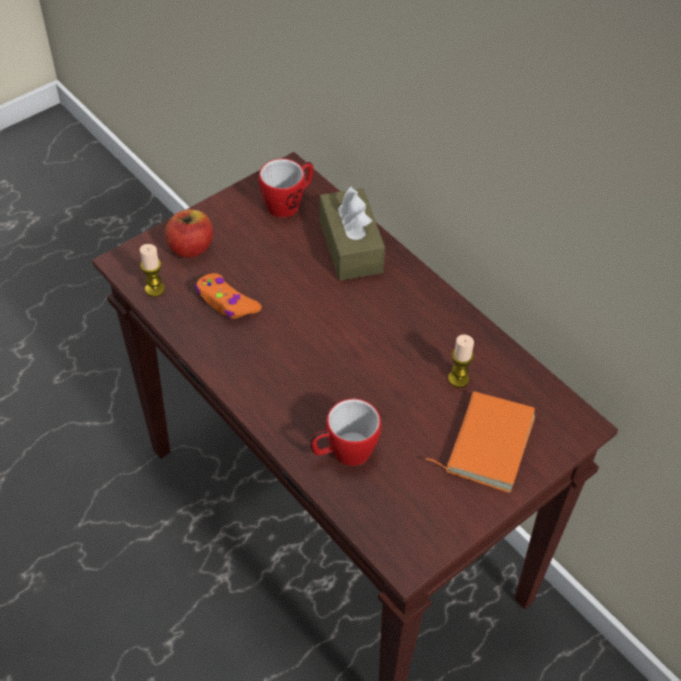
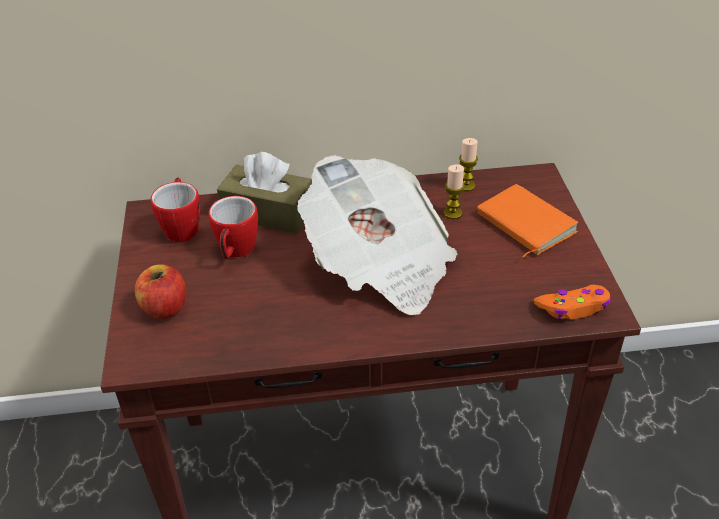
camera: 55 degrees left, 10 degrees down
(155, 289) = (189, 352): candle -> candle (466, 185)
(226, 302) = (254, 310): orange game controller -> orange game controller (573, 308)
(342, 357) = (380, 264): none -> newspaper
(343, 453) = (478, 304): mug -> mug (235, 252)

